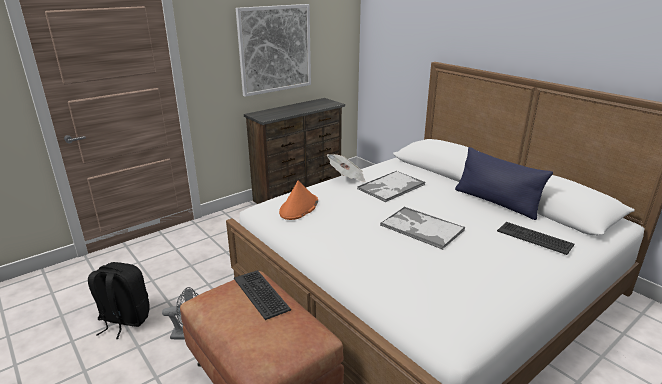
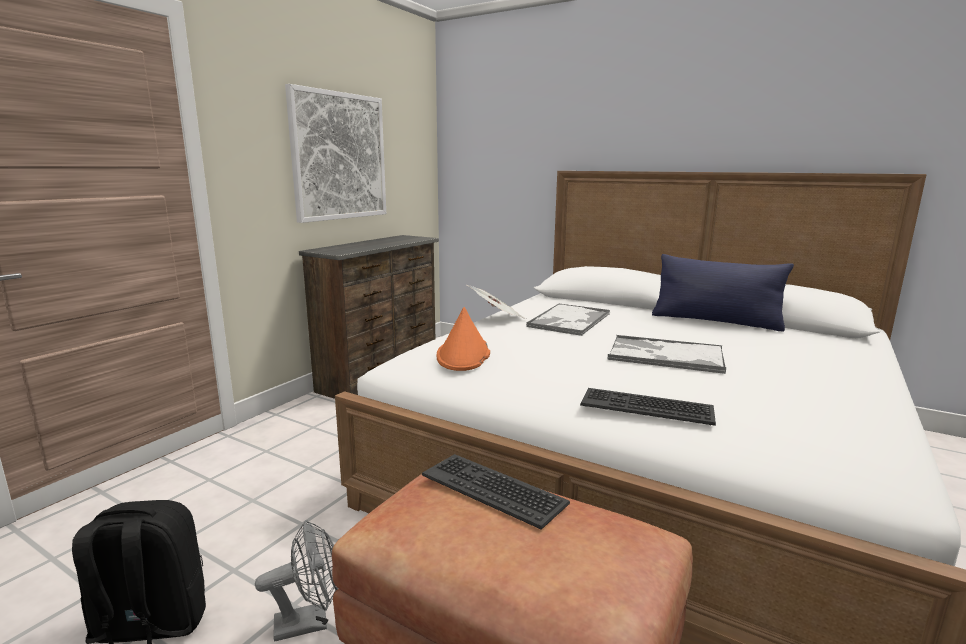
camera: 20 degrees left, 10 degrees down
(534, 238) = (809, 347): keyboard -> keyboard (647, 406)

